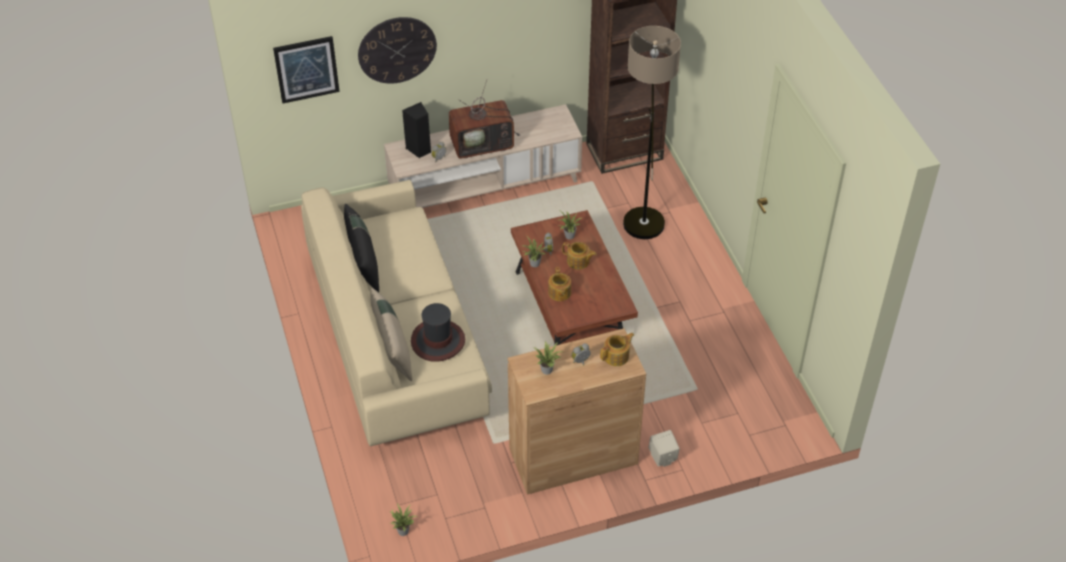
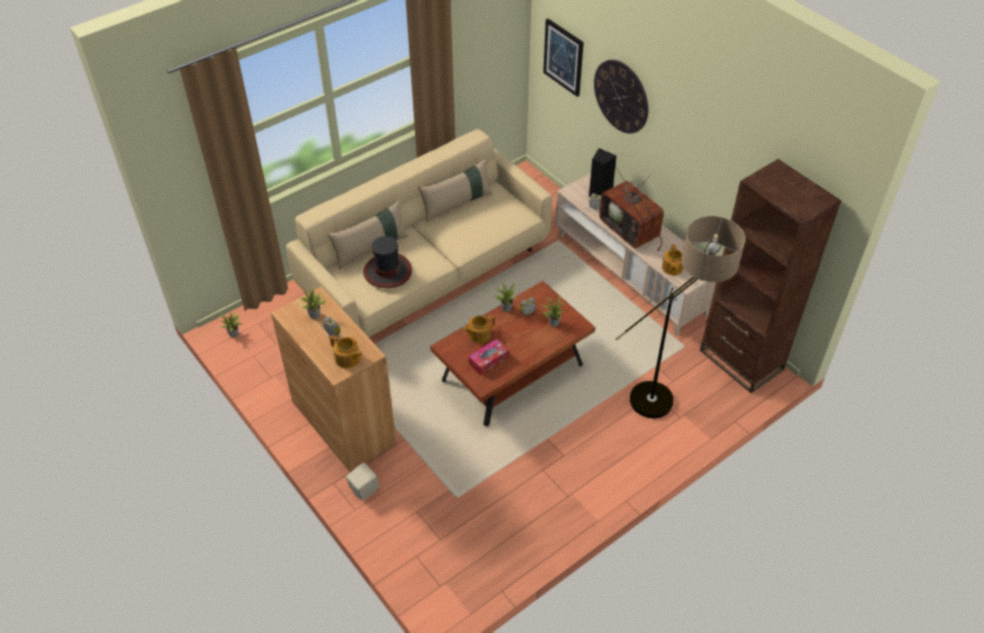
camera: 70 degrees right, 0 degrees up
(363, 262) = (456, 204): black pillow -> beige pillow
(578, 261) = (524, 338): teapot -> teapot (672, 268)
(595, 294) = (488, 361): none -> tissue box

